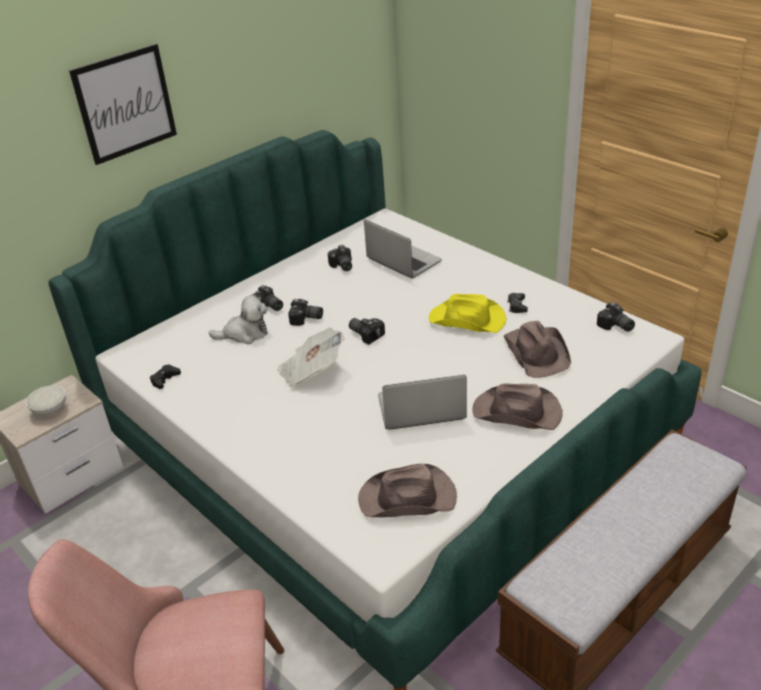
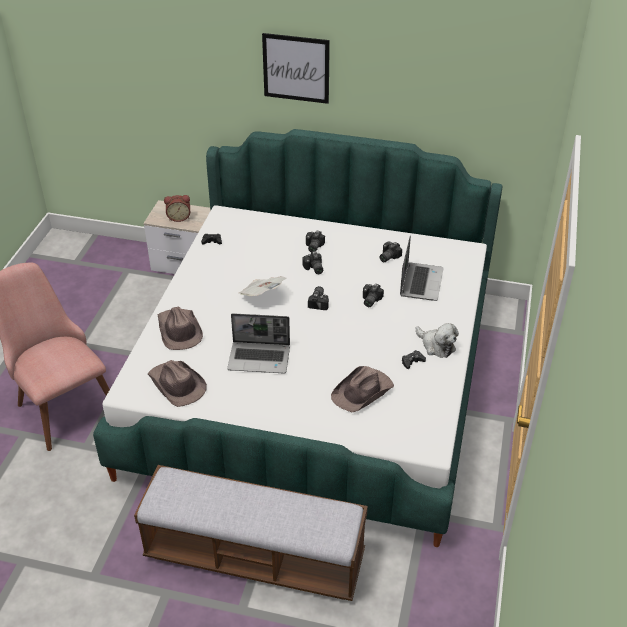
camera: 55 degrees right, 5 degrees up
(50, 409) = (179, 217): white bowl -> alarm clock
(245, 334) = (278, 250): plush toy -> plush toy (436, 346)
(420, 409) = (260, 358): laptop -> laptop turned 135 degrees clockwise
(468, 320) = (373, 343): yellow hat -> none
(518, 413) = (288, 405): brown hat -> brown hat (179, 331)
(615, 326) = (429, 423): camera -> camera (369, 300)

